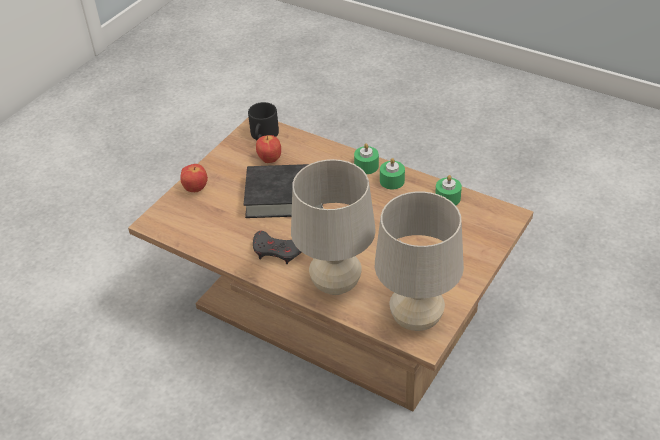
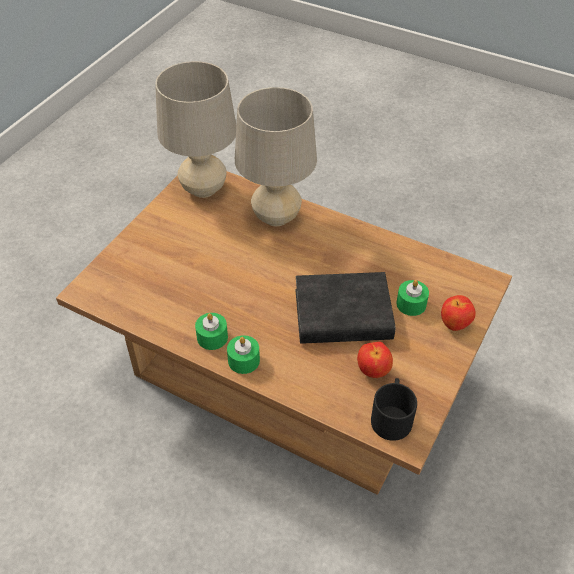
camera: 175 degrees right, 5 degrees up
(278, 250) = (337, 249): grey game controller -> none
(447, 198) = (149, 313): green candle -> green candle (411, 304)

